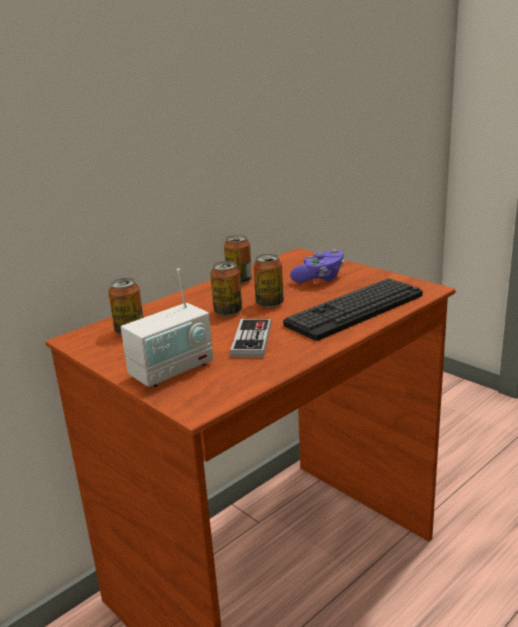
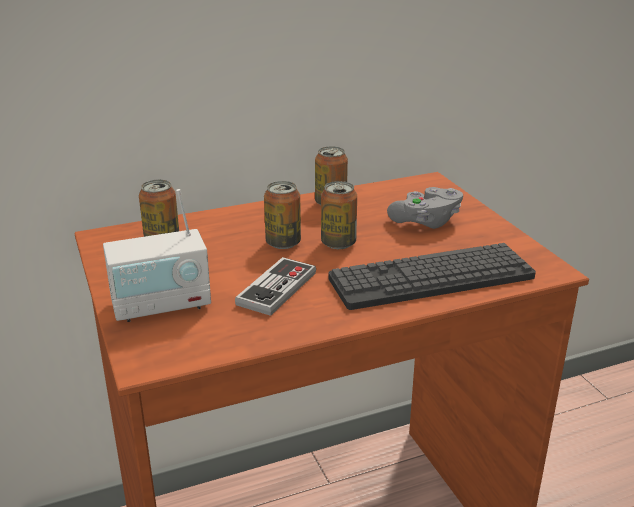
camera: 20 degrees right, 5 degrees up
(319, 278) = (426, 221): purple game controller -> grey game controller

